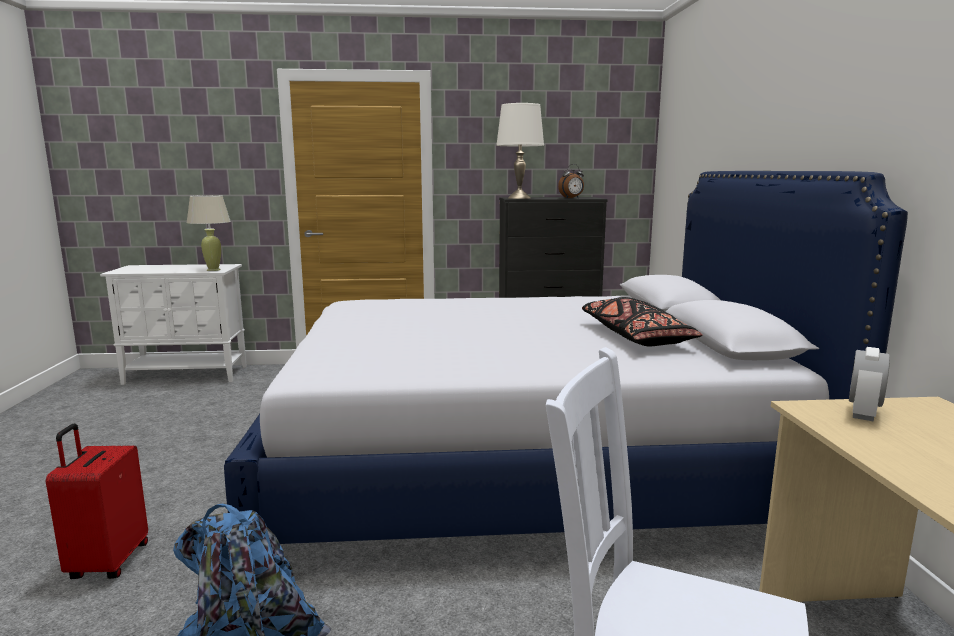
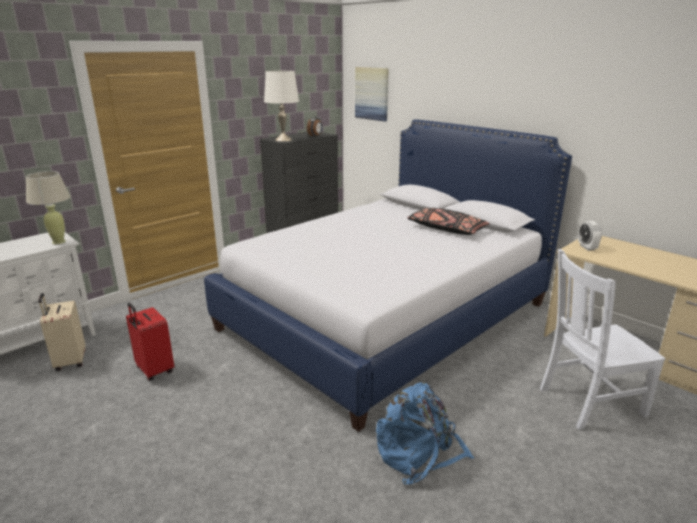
camera: 40 degrees left, 10 degrees up
(107, 562) = (270, 469): red suitcase -> red suitcase (154, 370)
(178, 395) = (70, 361): none -> beige suitcase
(679, 142) = (372, 93): none -> picture

